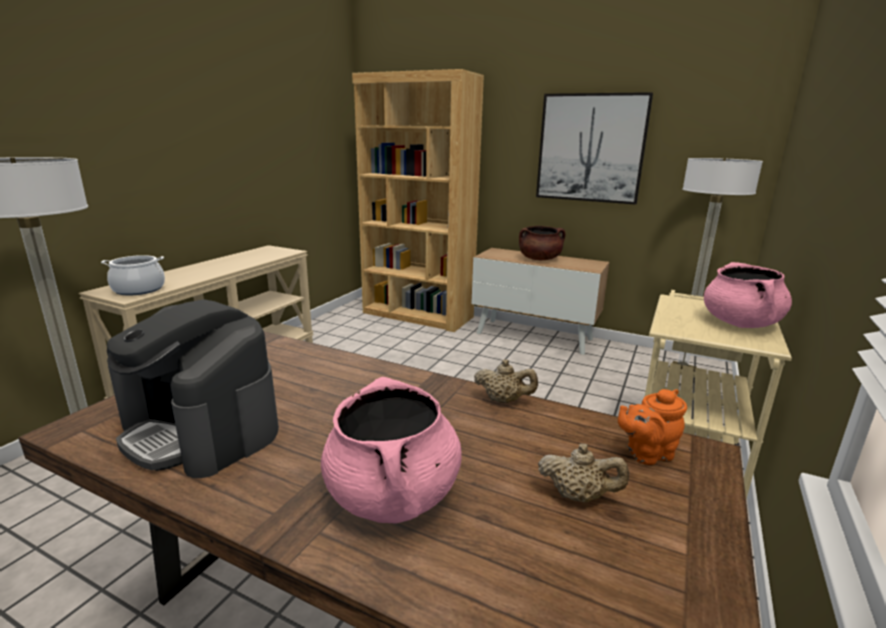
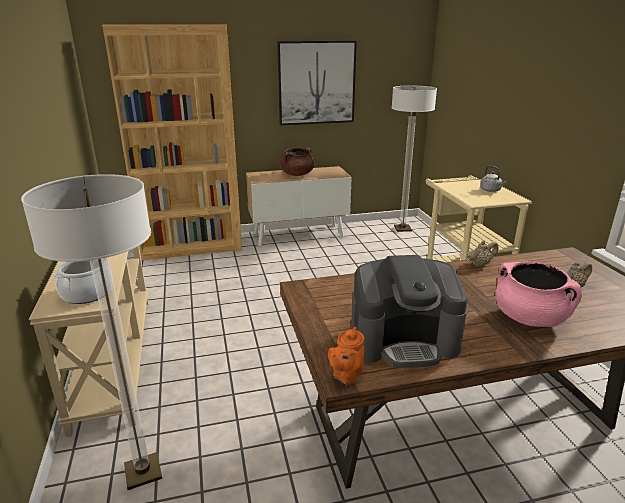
camera: 40 degrees left, 5 degrees up
(646, 453) = (559, 262): orange teapot -> orange teapot (346, 375)
(740, 323) = (491, 190): pink cooking pot -> grey kettle

